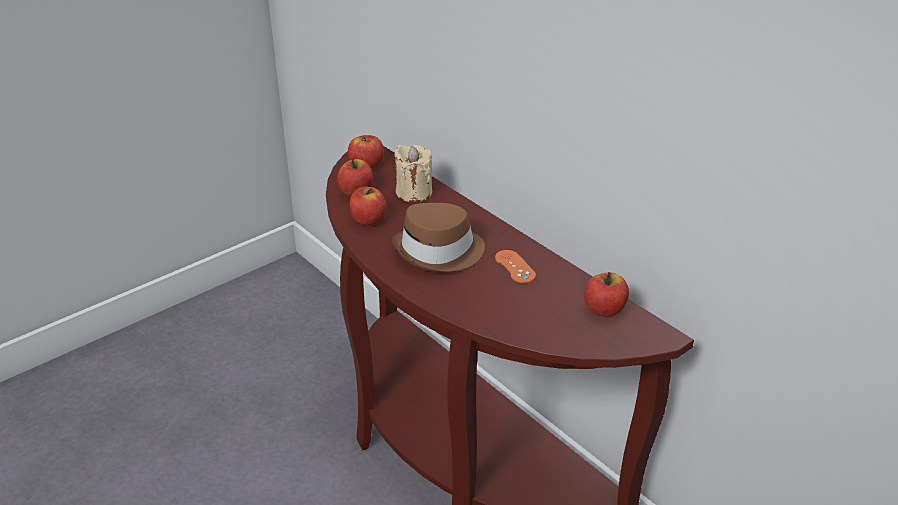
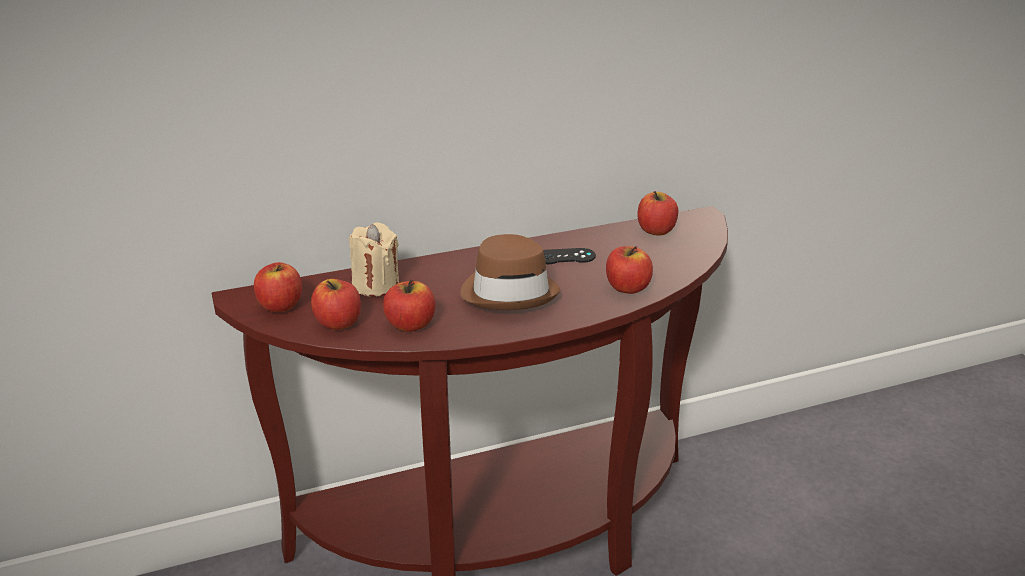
camera: 70 degrees left, 5 degrees down
(482, 310) = (627, 287): none -> apple
(515, 267) = (564, 257): orange game controller -> black game controller

